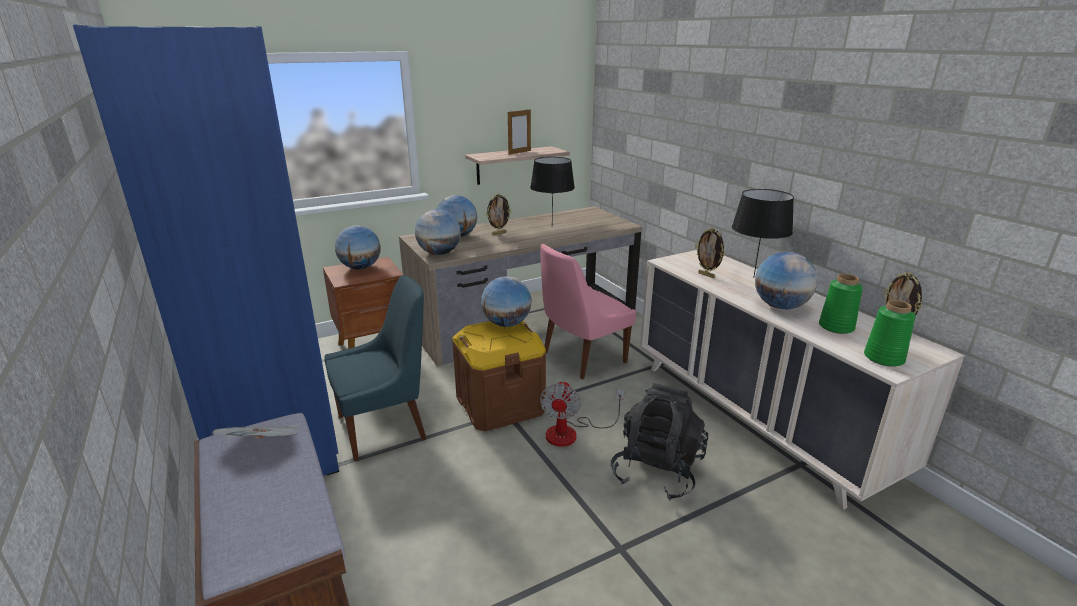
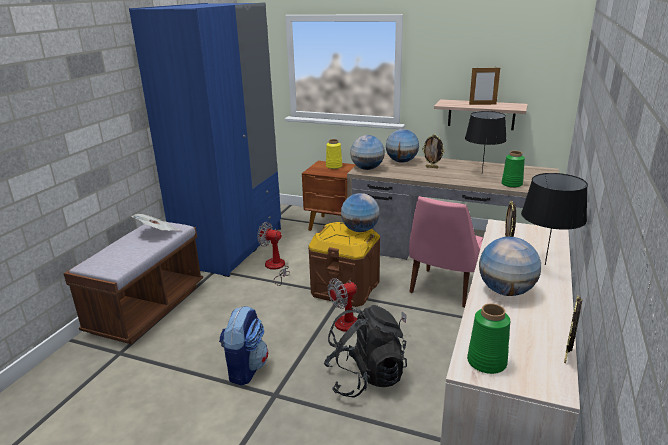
camera: 50 degrees right, 0 degrees up
(360, 268) = (333, 166): globe -> yellow vase
(386, 427) = (276, 268): blue chair -> fan
(548, 549) = (245, 368): none -> backpack
(581, 358) = (443, 289): pink chair -> pink chair turned 75 degrees counterclockwise
(837, 327) = (512, 326): green vase -> green vase (512, 184)

